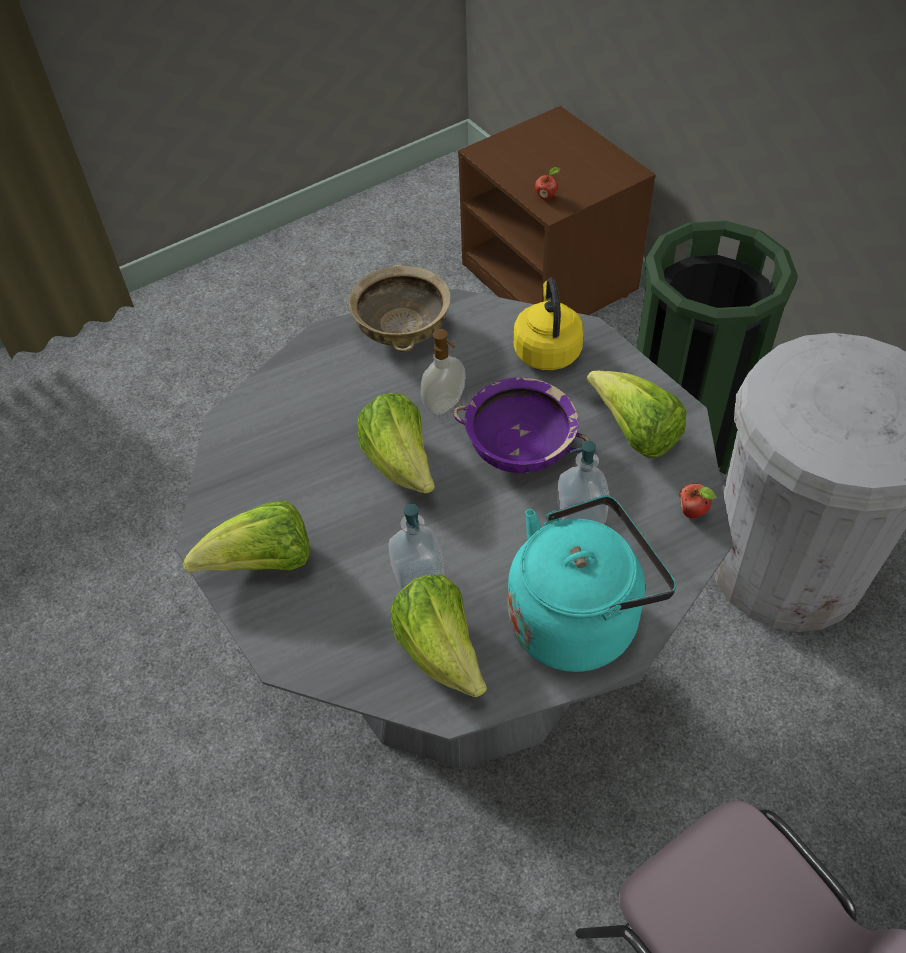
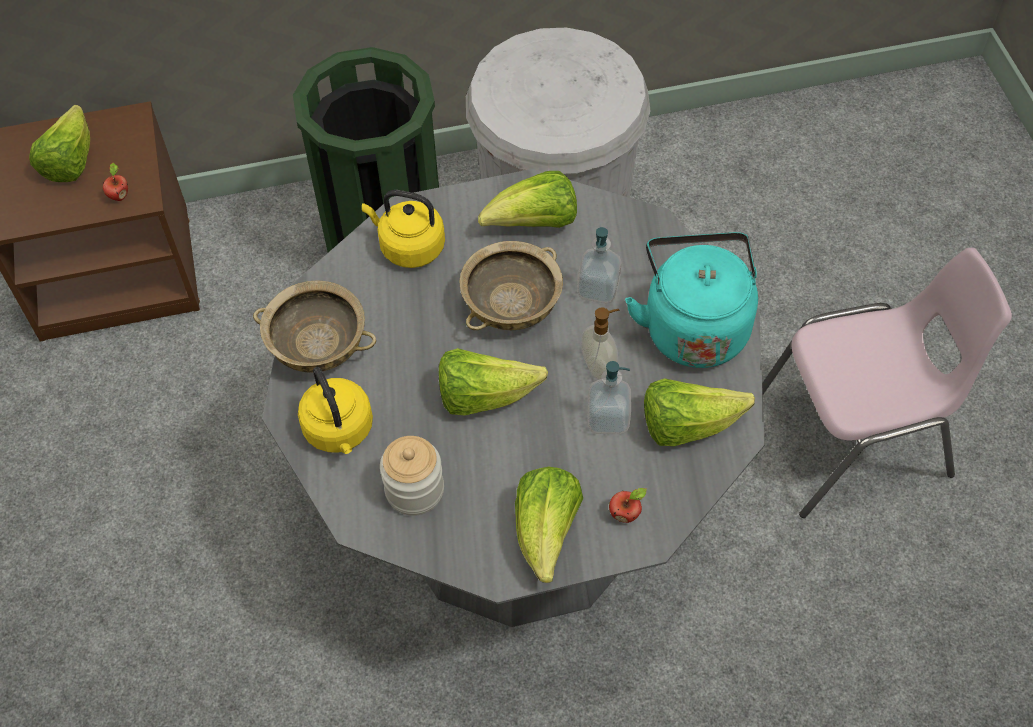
camera: 70 degrees left, 5 degrees up
(276, 448) = (414, 490): none -> jar
(318, 375) = (340, 431): none -> yellow kettle
(445, 405) = (433, 342): soap dispenser -> soap dispenser (599, 367)
(521, 449) = (512, 305): purple bowl -> beige bowl
(562, 158) = (70, 162): none -> lettuce
(693, 512) = (630, 219): apple -> apple (625, 514)

